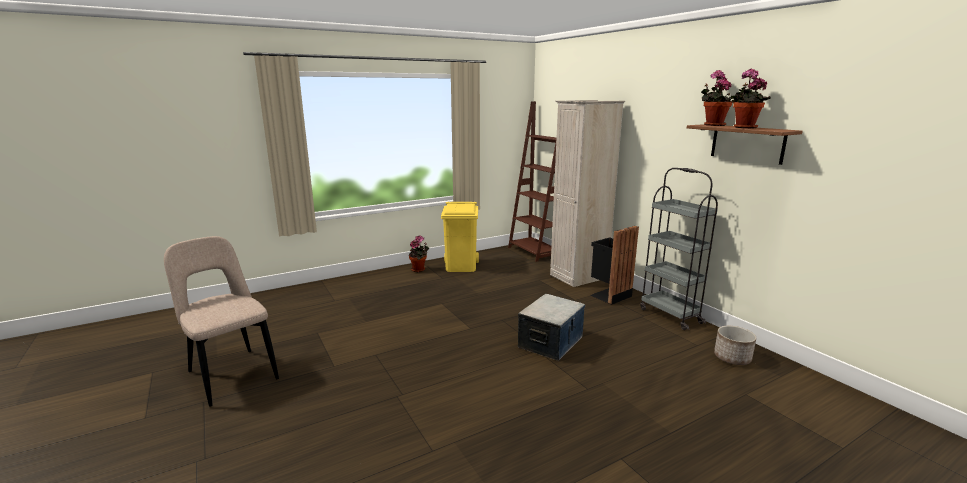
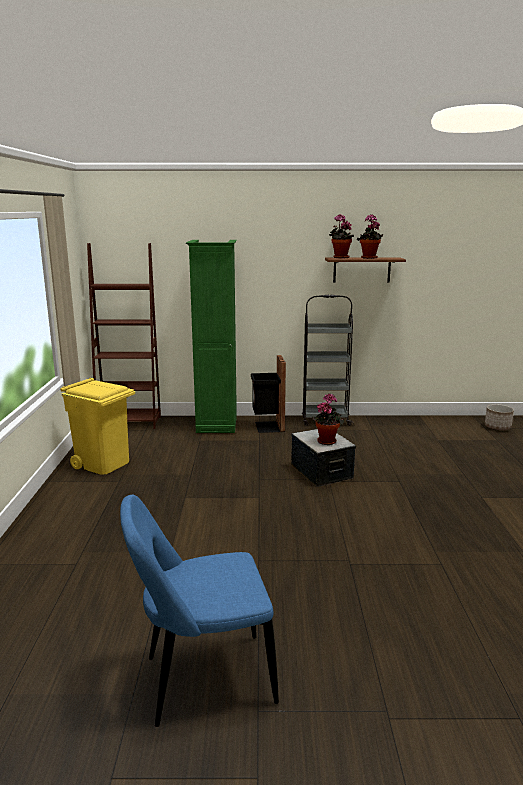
camera: 60 degrees left, 0 degrees up
(231, 374) = (202, 680): beige chair -> blue chair
(419, 269) = (71, 488): potted plant -> potted plant (327, 441)
(578, 277) = (217, 424): beige cabinet -> green cabinet
(732, 358) = (397, 427): planter -> planter (497, 427)

